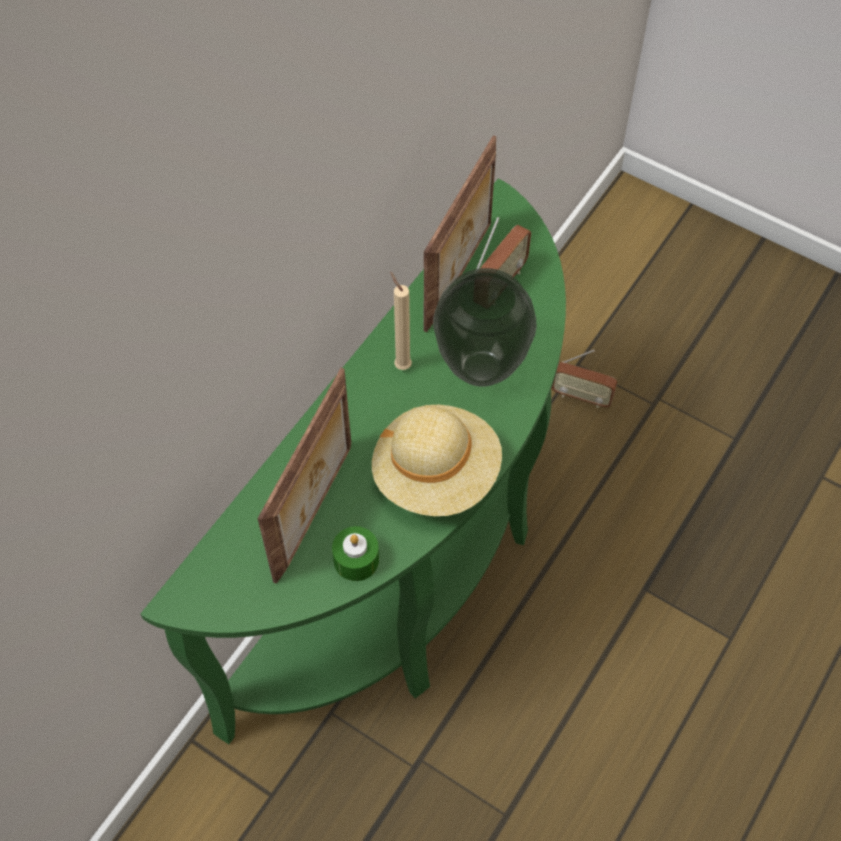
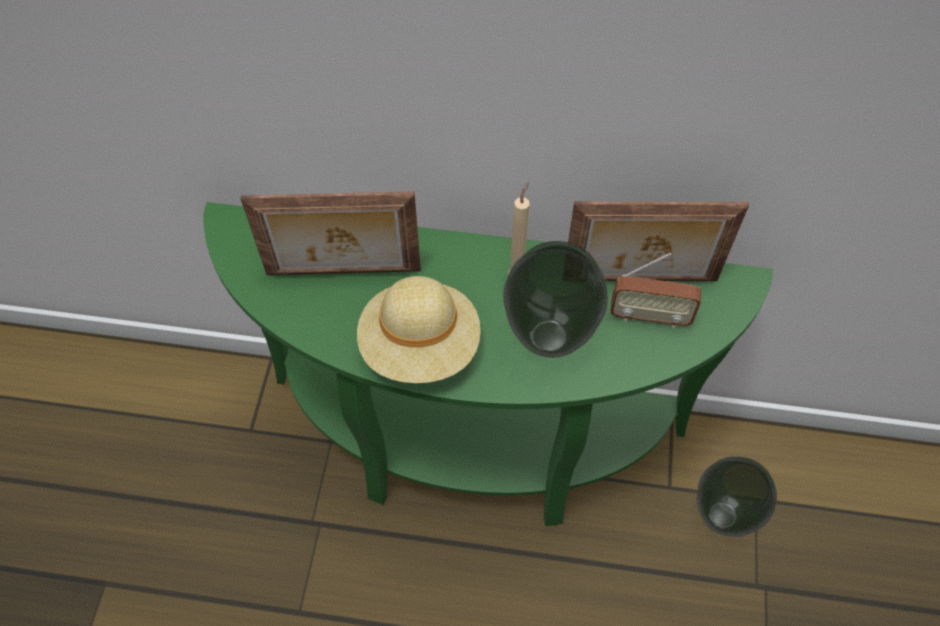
camera: 65 degrees right, 0 degrees up
(356, 560) = (311, 320): green candle -> none
(581, 396) = (723, 516): radio -> vase

